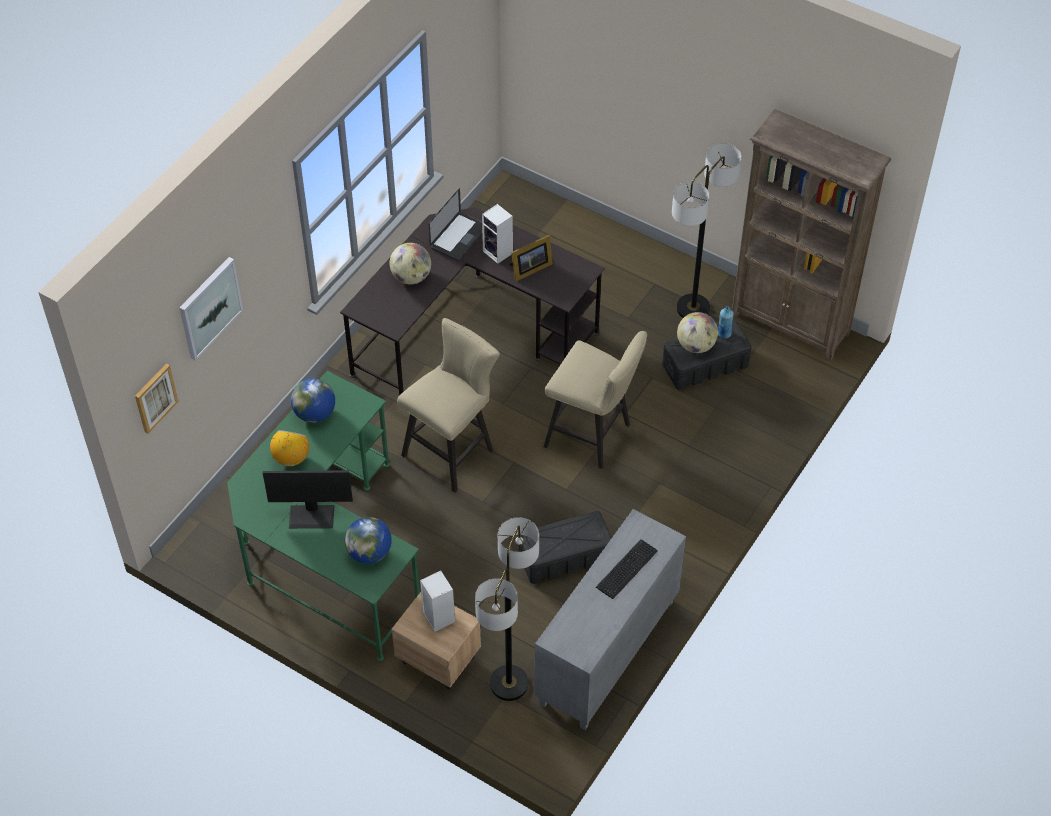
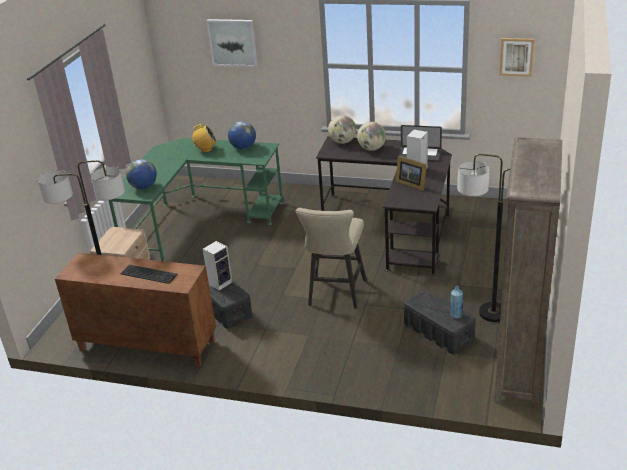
camera: 75 degrees right, 20 degrees down
(155, 397) = (183, 65): picture -> picture (516, 56)
(312, 516) = (166, 164): monitor -> none
(437, 616) = (123, 239): speaker -> speaker (220, 282)
(453, 450) = (293, 243): beige stool -> none
(608, 654) = (146, 346): grey cabinet -> brown cabinet
(696, 345) = (433, 304): globe -> globe (342, 142)

